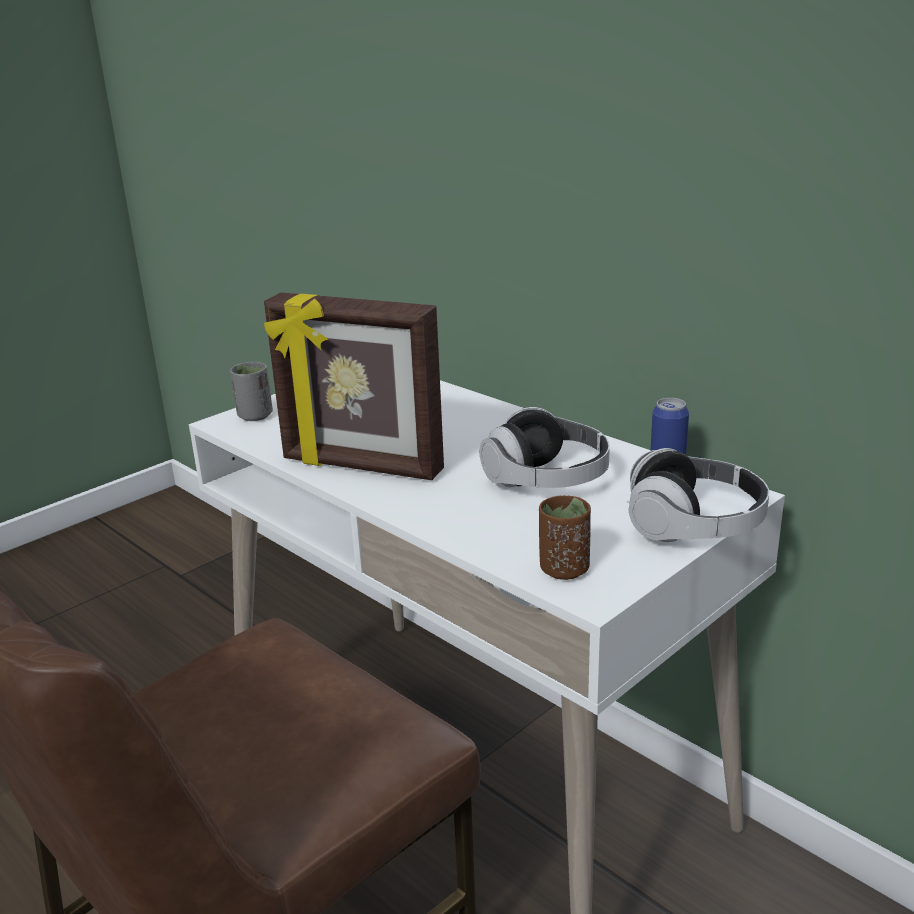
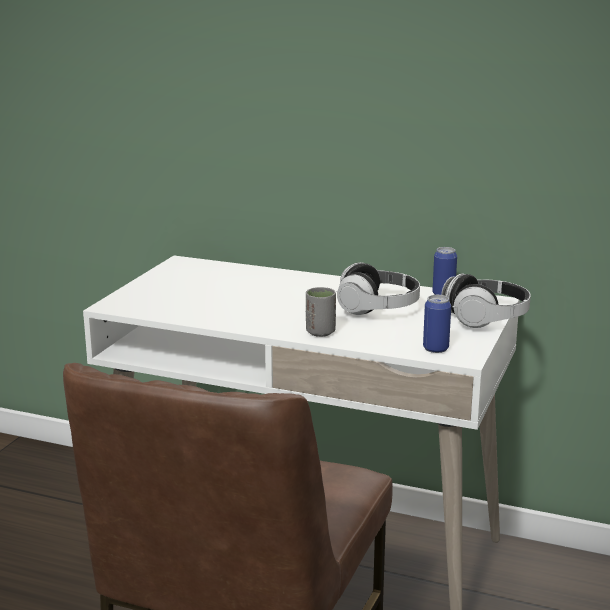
camera: 25 degrees left, 5 degrees down
(255, 416) = (130, 299): grey cup -> grey cup (320, 332)
(361, 466) = (248, 317): picture frame -> none
(564, 569) = (435, 348): brown cup -> can

